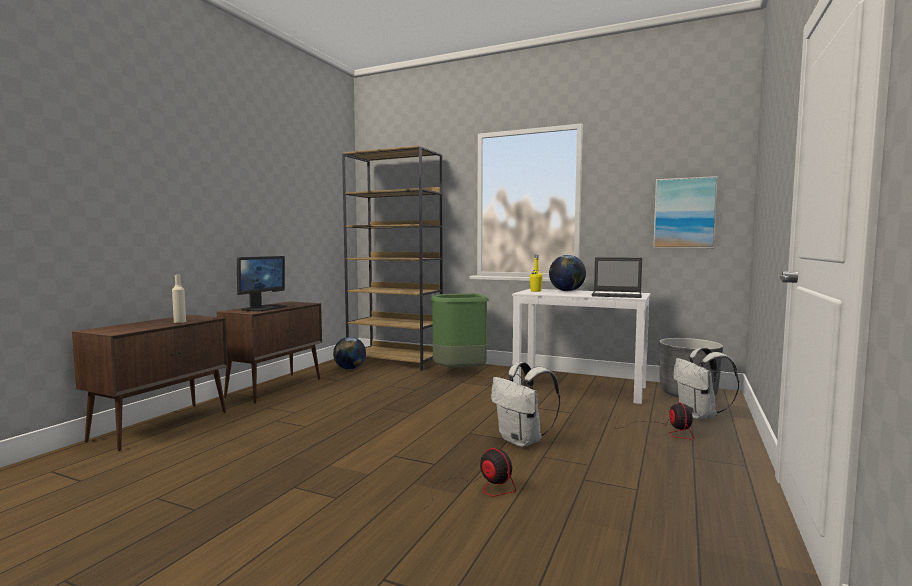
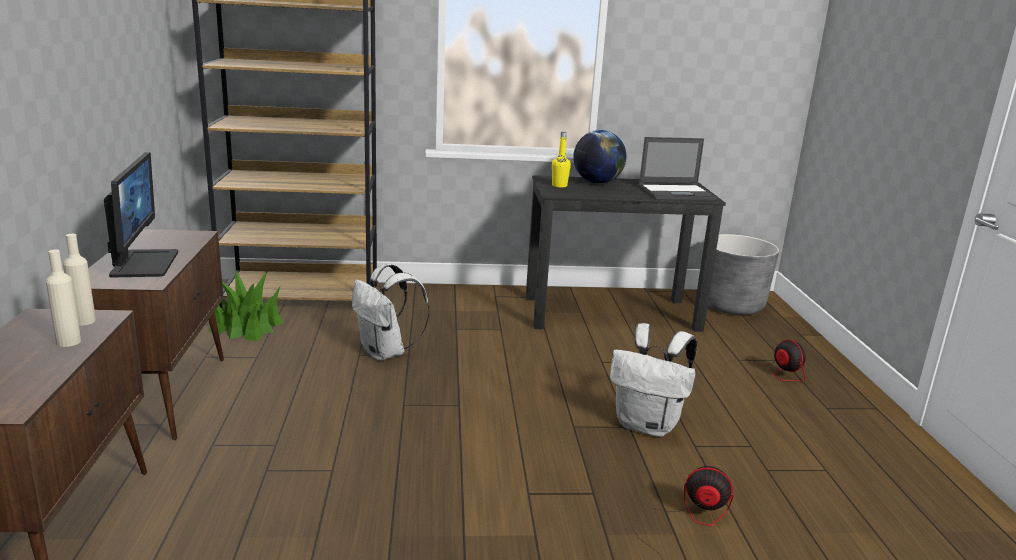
camera: 30 degrees left, 15 degrees up
(199, 318) = (84, 321): none -> beige bottle
(350, 369) = (246, 326): globe -> potted plant
(460, 373) = (433, 310): green trash can -> none
(579, 387) = (611, 313): white desk -> black desk
(684, 213) = (739, 70): picture -> none
(700, 416) = (775, 341): white backpack -> white backpack (386, 353)

